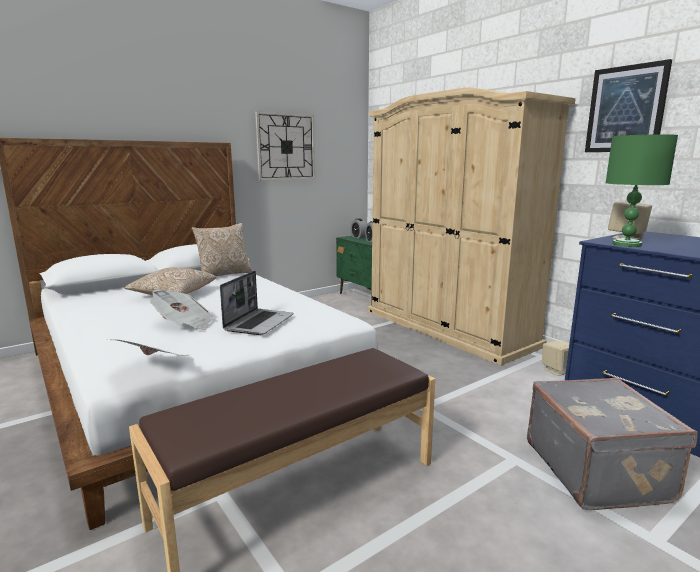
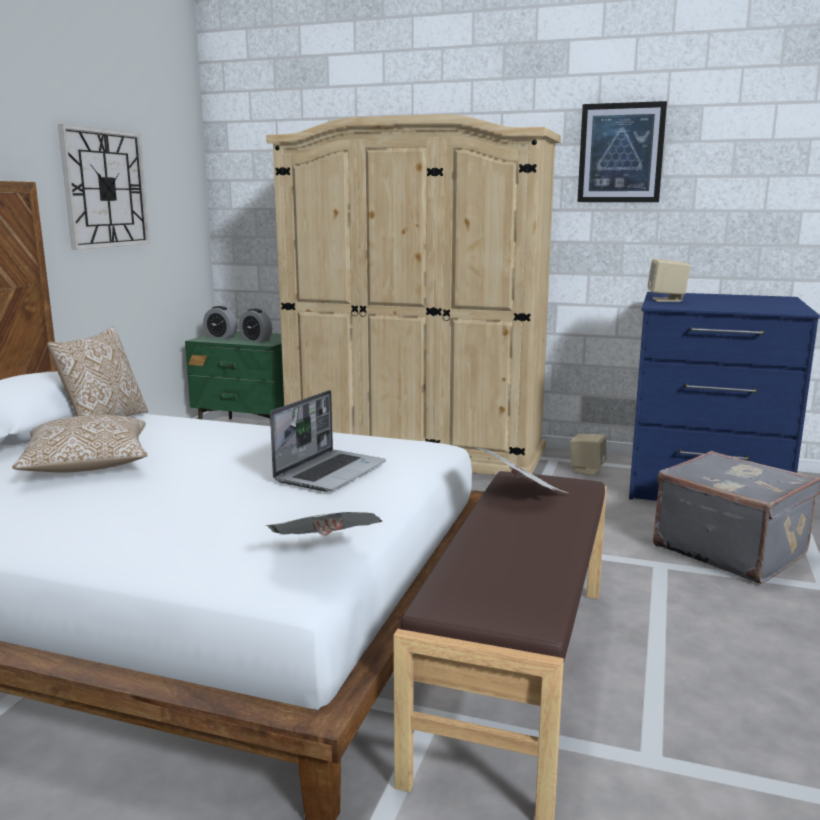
camera: 35 degrees left, 0 degrees up
(184, 324) = (224, 499): newspaper -> newspaper (521, 494)
(259, 323) = (330, 472): laptop -> laptop turned 45 degrees clockwise
(627, 244) = (689, 306): green table lamp -> none

